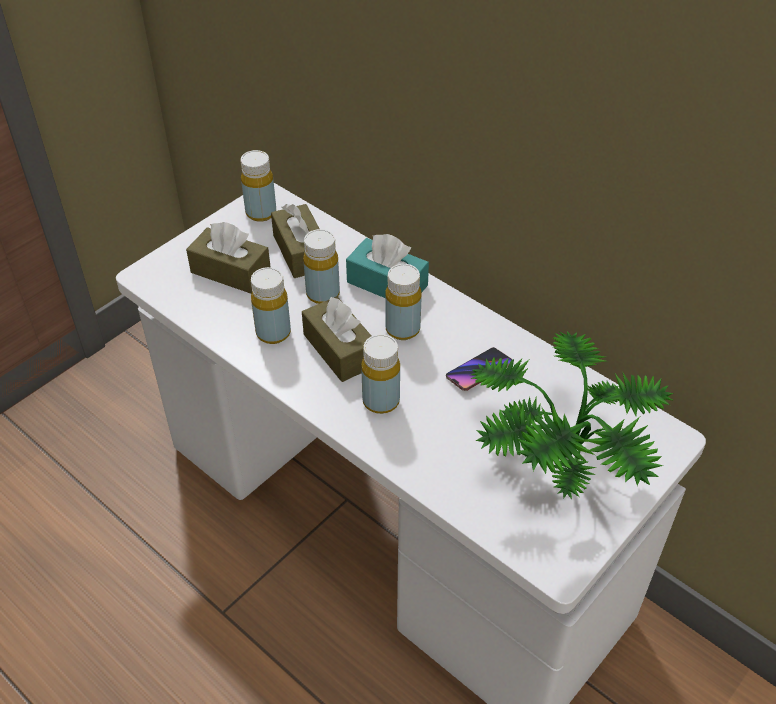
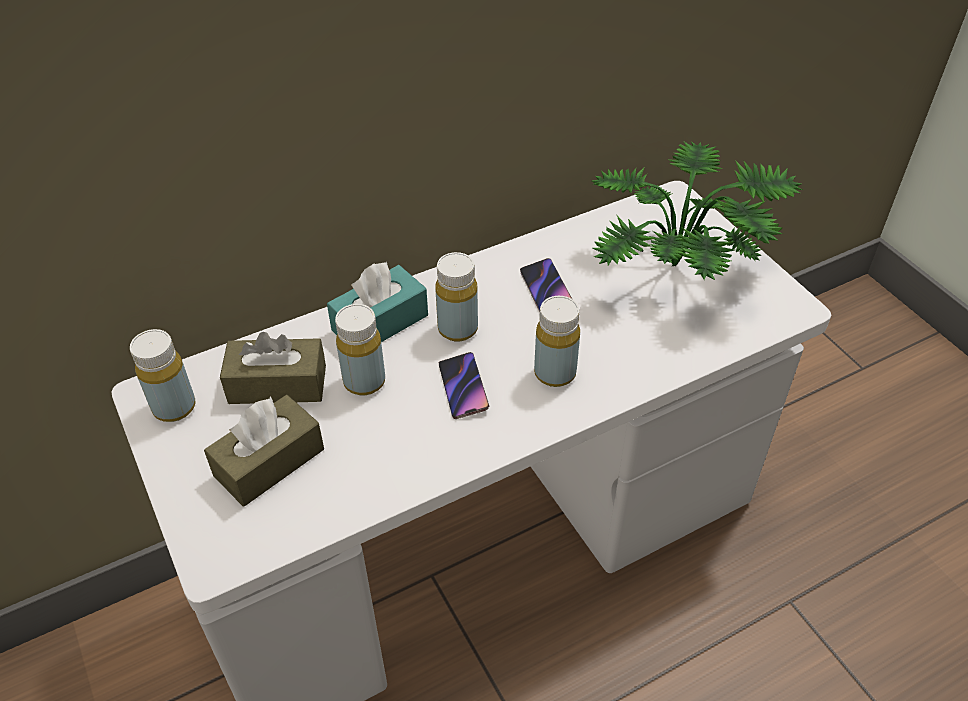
camera: 70 degrees left, 0 degrees up
(273, 333) = (405, 442): yellow bottle -> none
(340, 350) = (463, 388): brown tissue box -> phone

